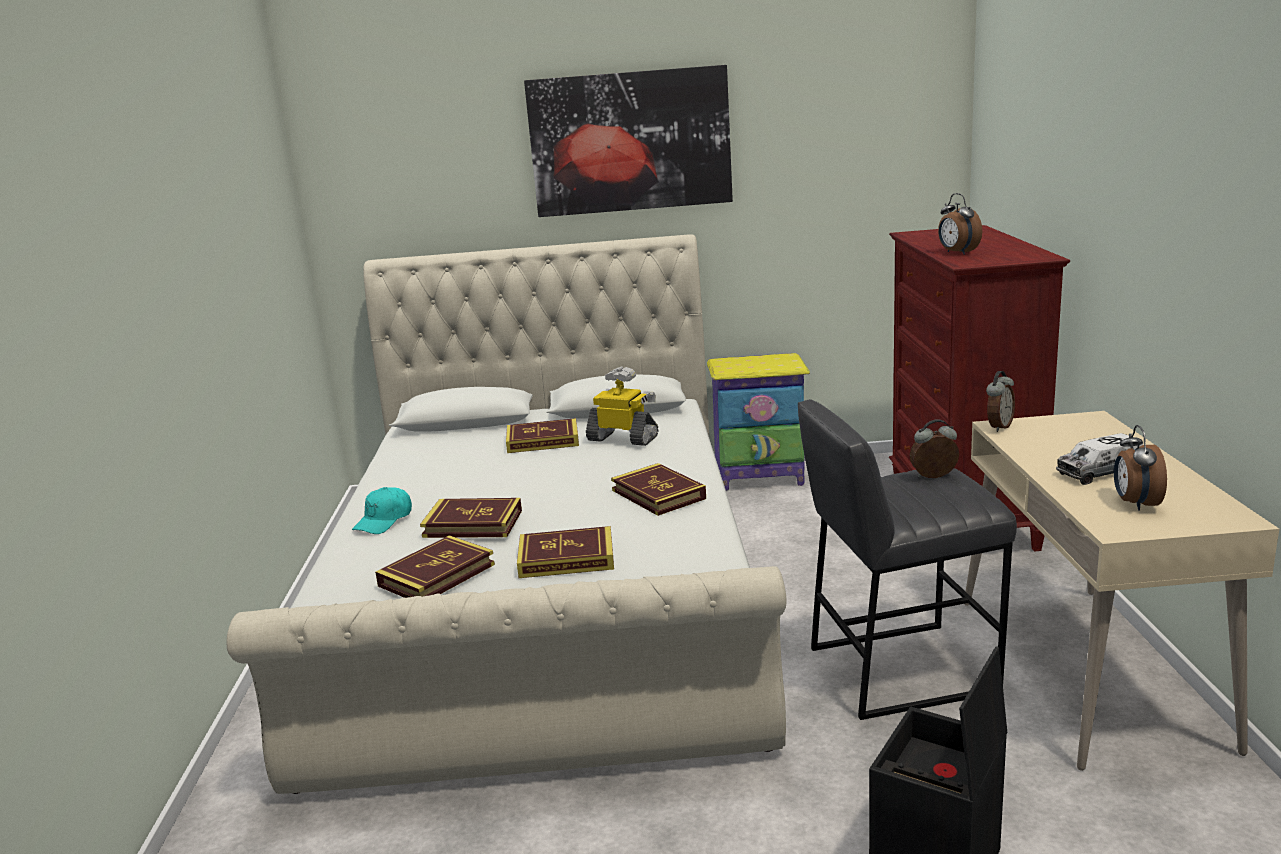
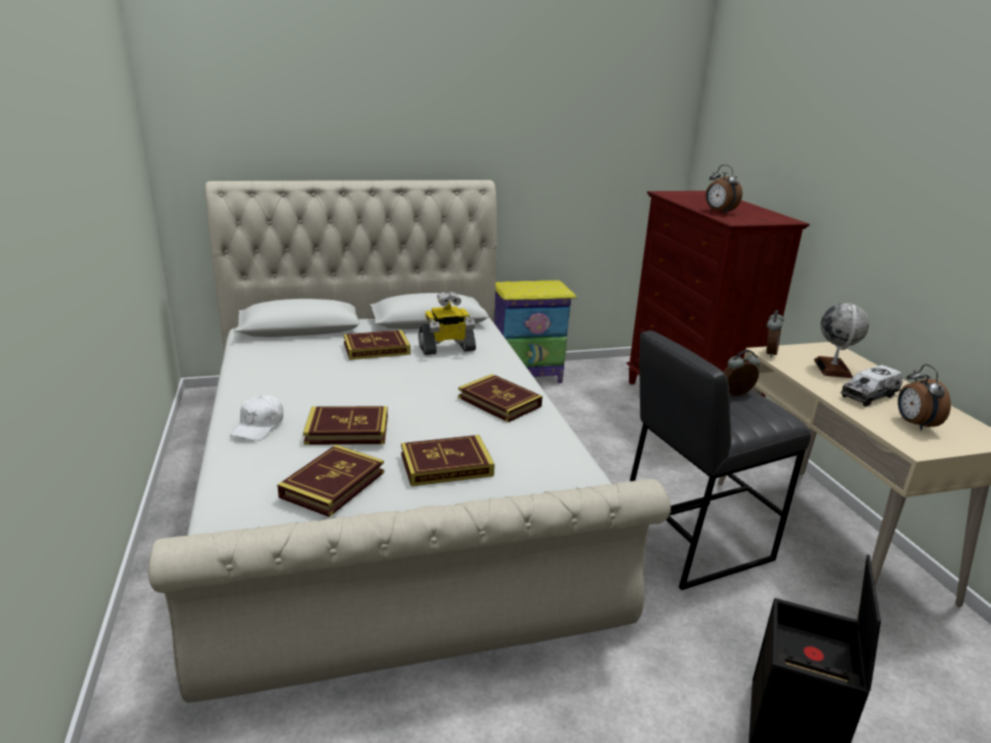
camera: 15 degrees left, 5 degrees up
(384, 521) = (259, 426): turquoise cap -> white cap
(624, 438) = (446, 348): toy robot -> toy robot turned 150 degrees clockwise
(630, 142) = (444, 97): picture -> none
(1074, 443) = (832, 369): none -> globe

